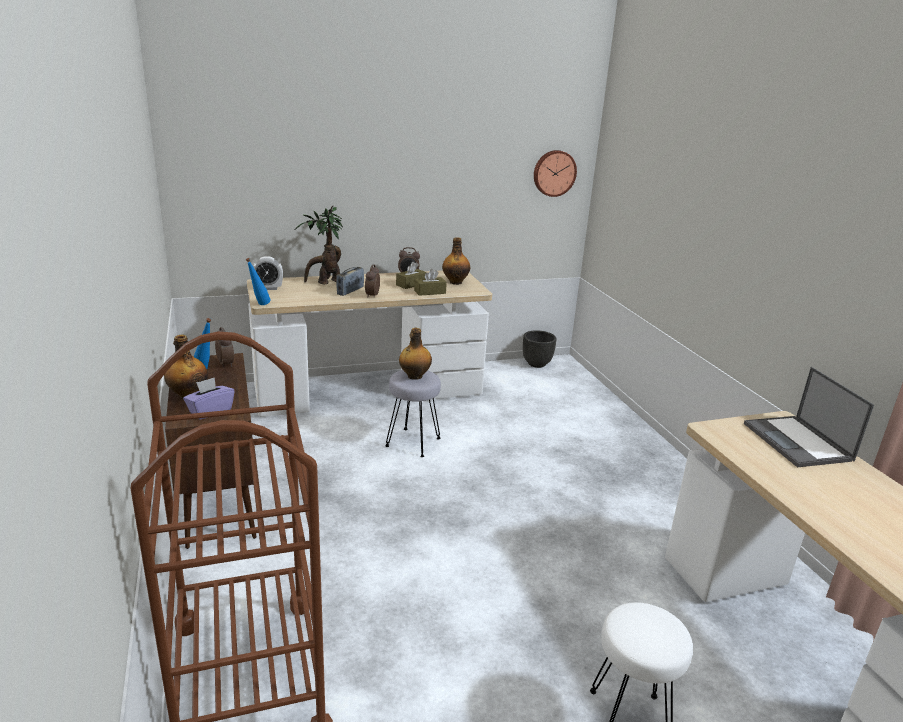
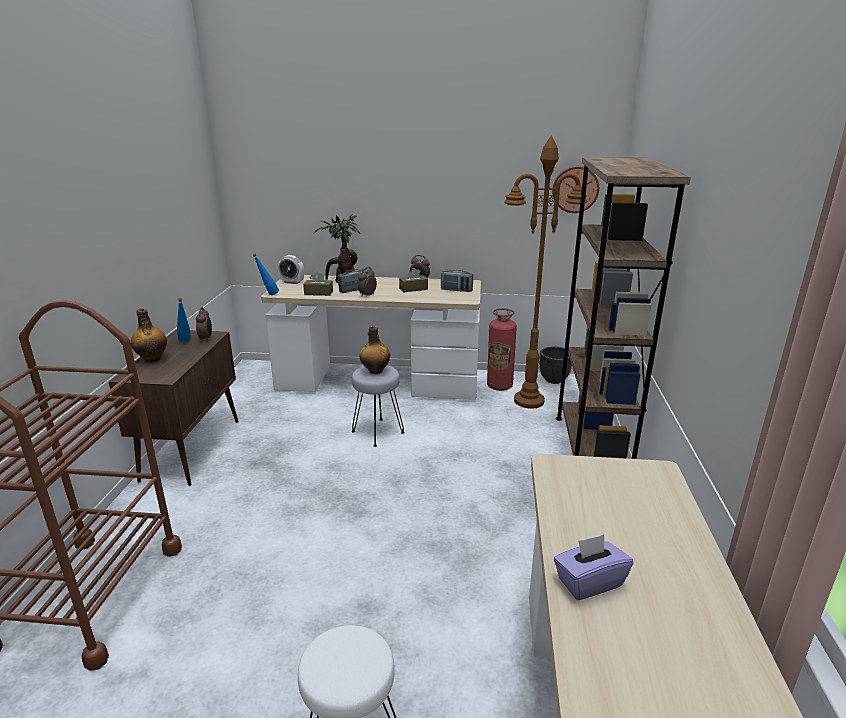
camera: 25 degrees right, 0 degrees up
(210, 411) = (153, 373): purple tissue box -> purple tissue box (589, 582)
(430, 292) = (422, 297): brown tissue box -> brown tissue box (318, 293)
(455, 282) = (456, 290): bottle -> radio
(493, 377) = (499, 386): none -> fire extinguisher
(530, 387) = (529, 401): none -> brown floor lamp
(616, 424) = (590, 450): none -> brown bookcase
(798, 442) = (646, 499): laptop -> none

